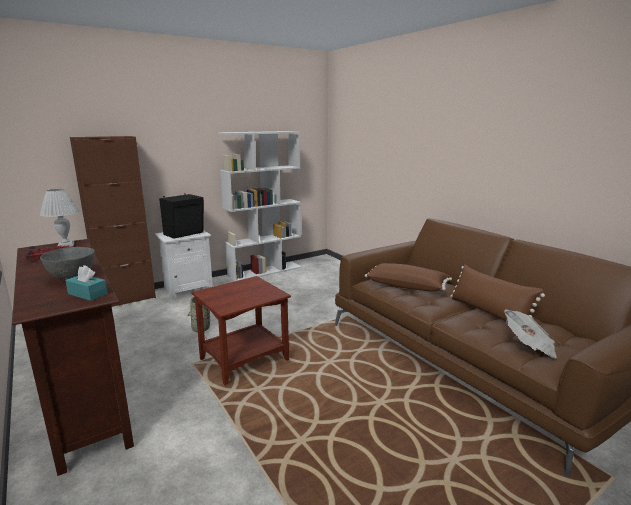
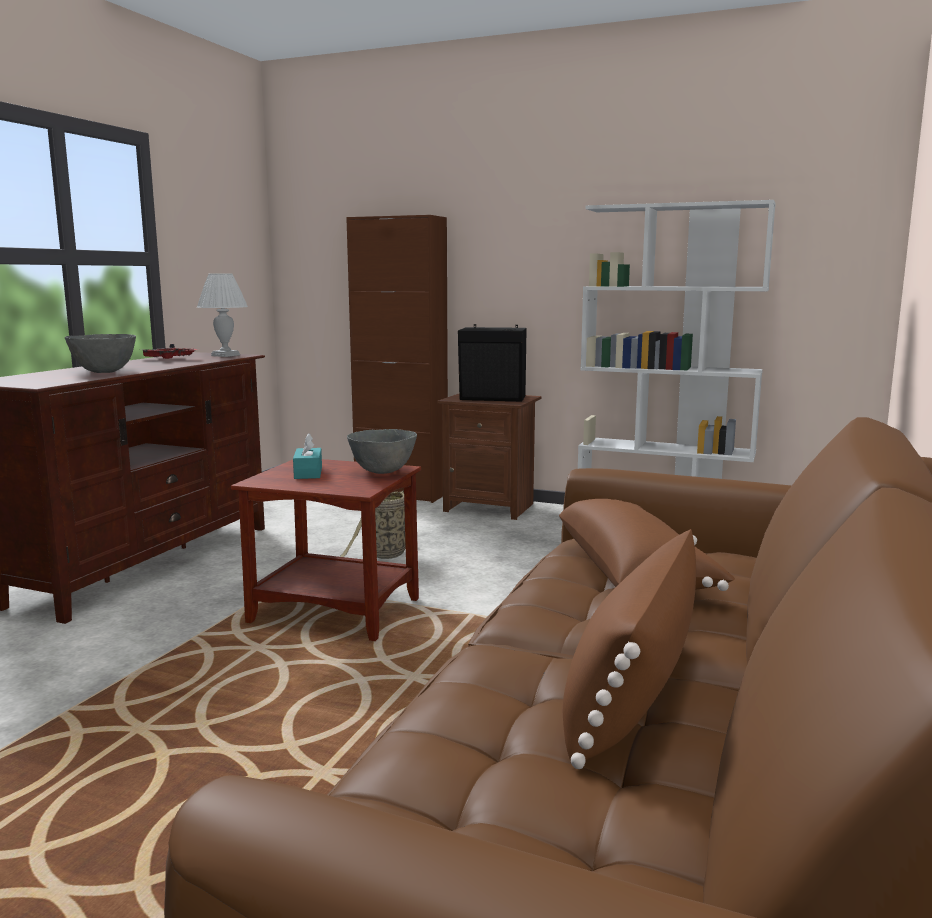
camera: 55 degrees right, 5 degrees down
(87, 294) = (50, 381): turquoise tissue box -> turquoise tissue box (308, 473)
(188, 289) = (490, 507): white nightstand -> brown nightstand
(254, 283) = (382, 472): none -> grey bowl
(529, 346) = (455, 777): newspaper -> none

